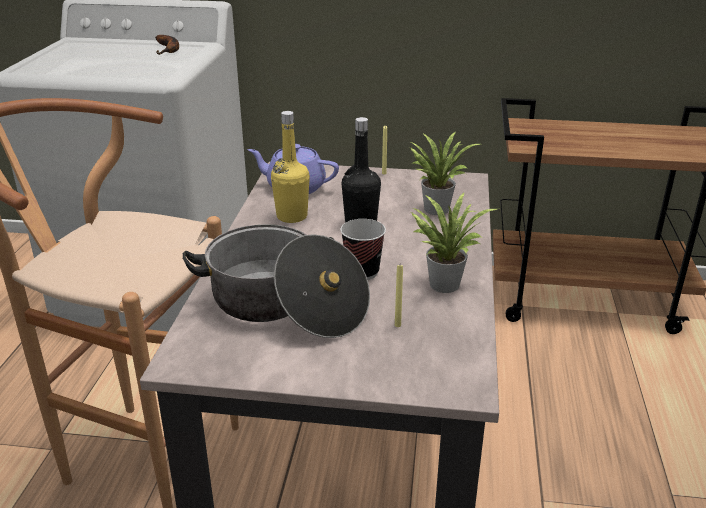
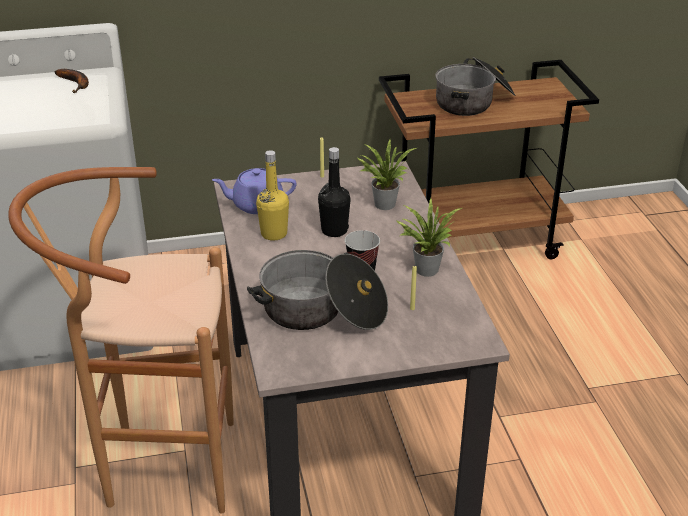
camera: 20 degrees left, 5 degrees up
(601, 136) = (474, 101): none -> cooking pot

